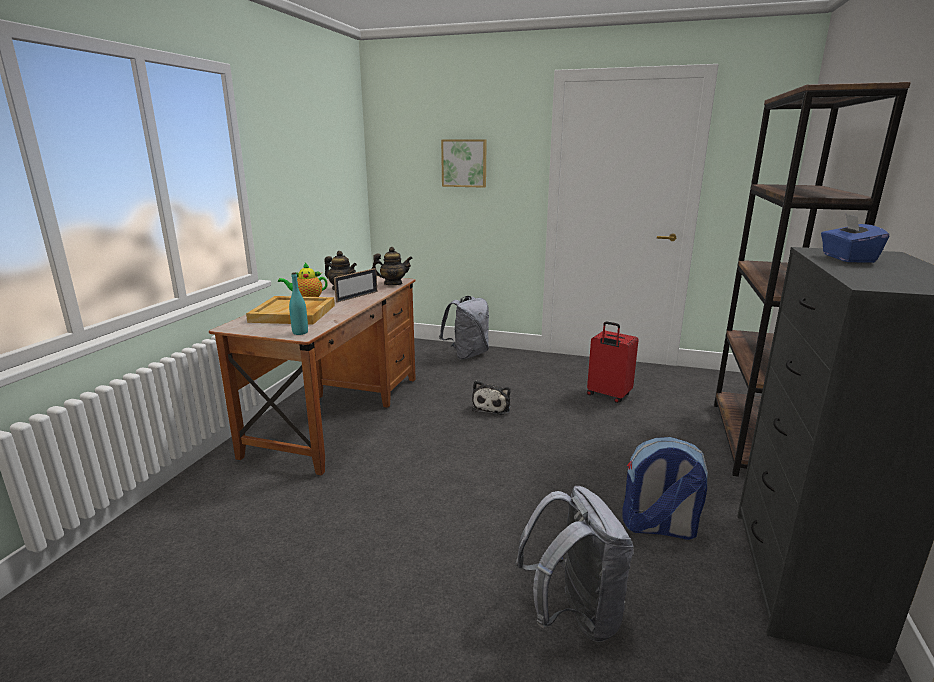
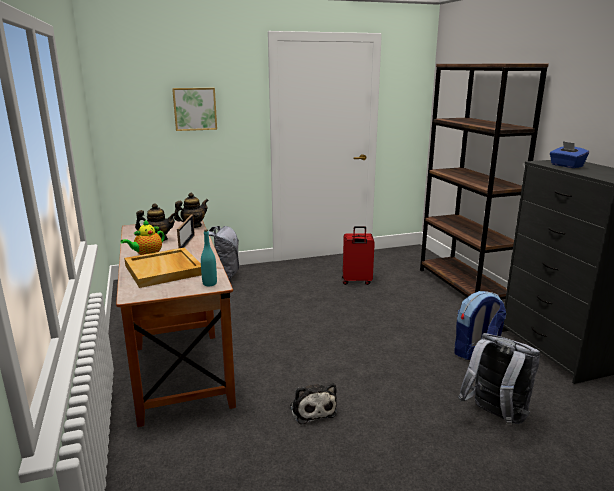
camera: 35 degrees left, 0 degrees up
(492, 407) = (293, 312): plush toy -> plush toy (312, 409)

